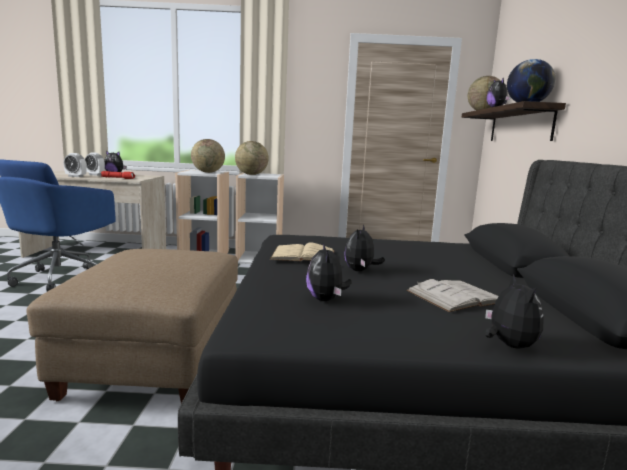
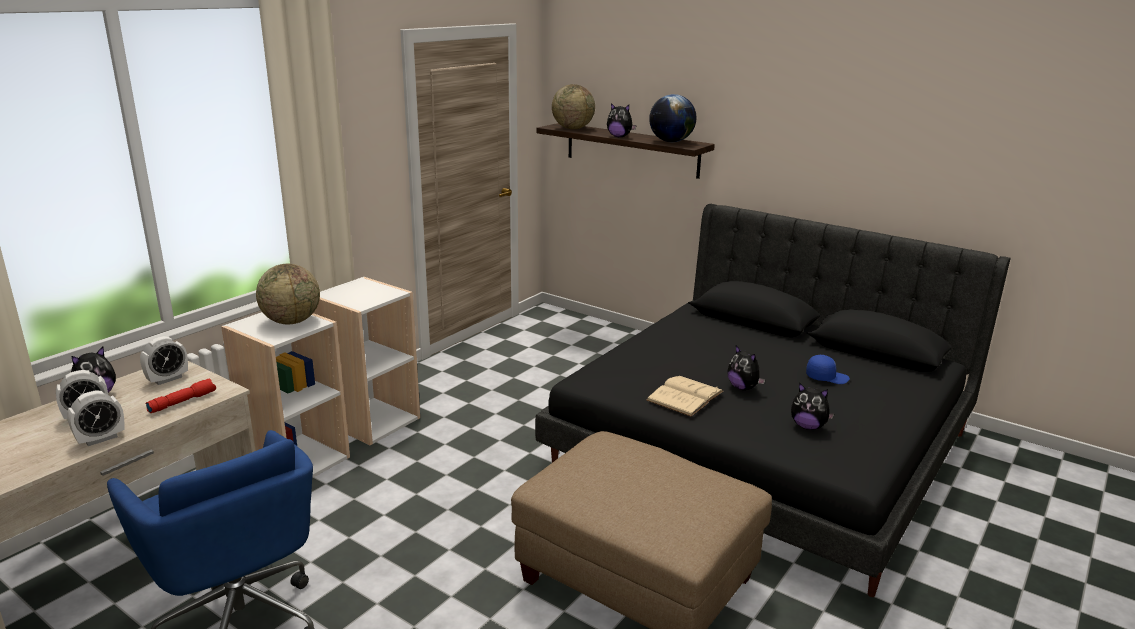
camera: 55 degrees left, 10 degrees up
(139, 176) = (168, 379): none -> alarm clock
(251, 174) = (355, 299): globe -> none
(455, 296) = (826, 377): white book -> blue cap
(508, 345) = (913, 399): plush toy -> none

